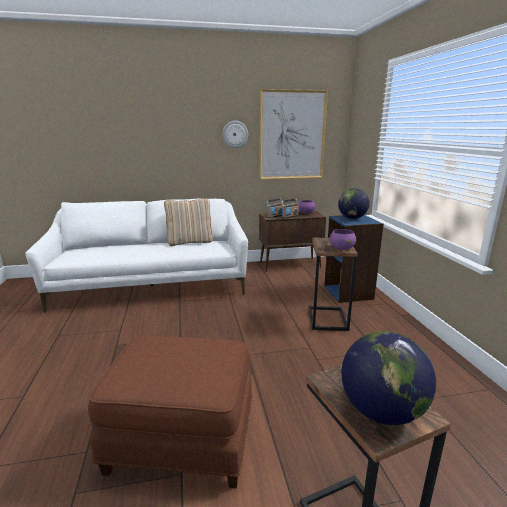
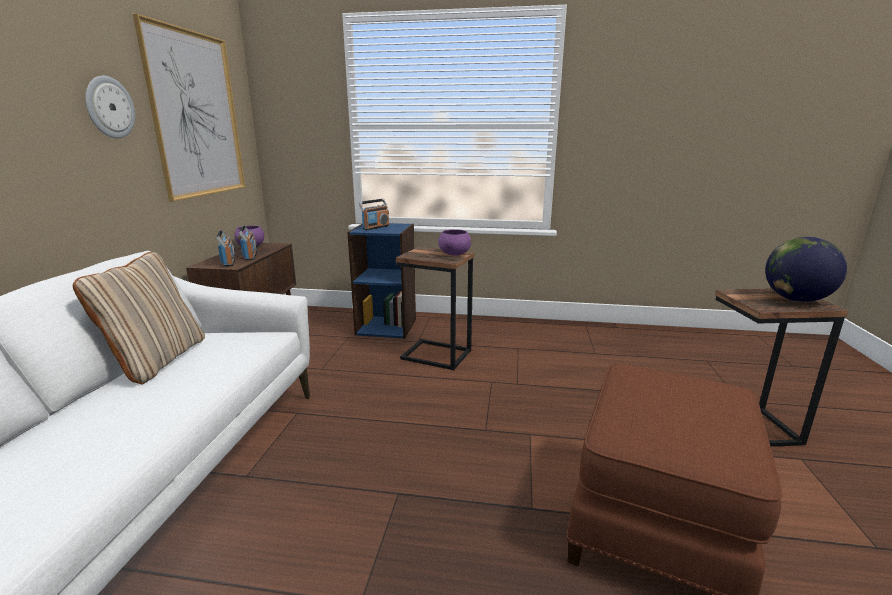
camera: 70 degrees left, 0 degrees up
(352, 218) = (375, 227): globe -> radio

